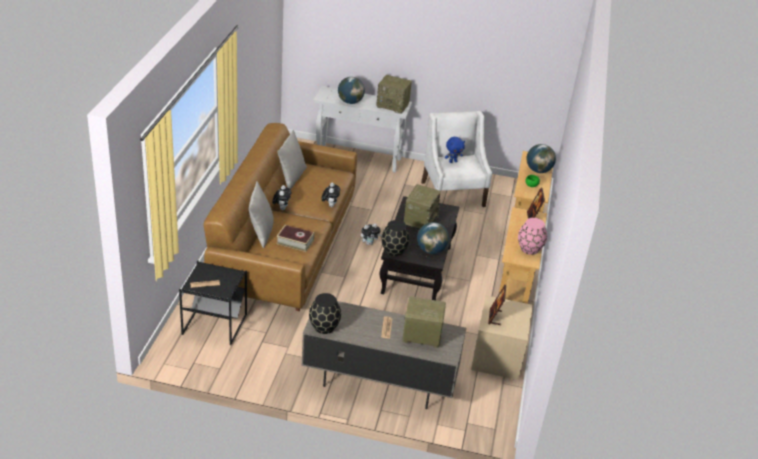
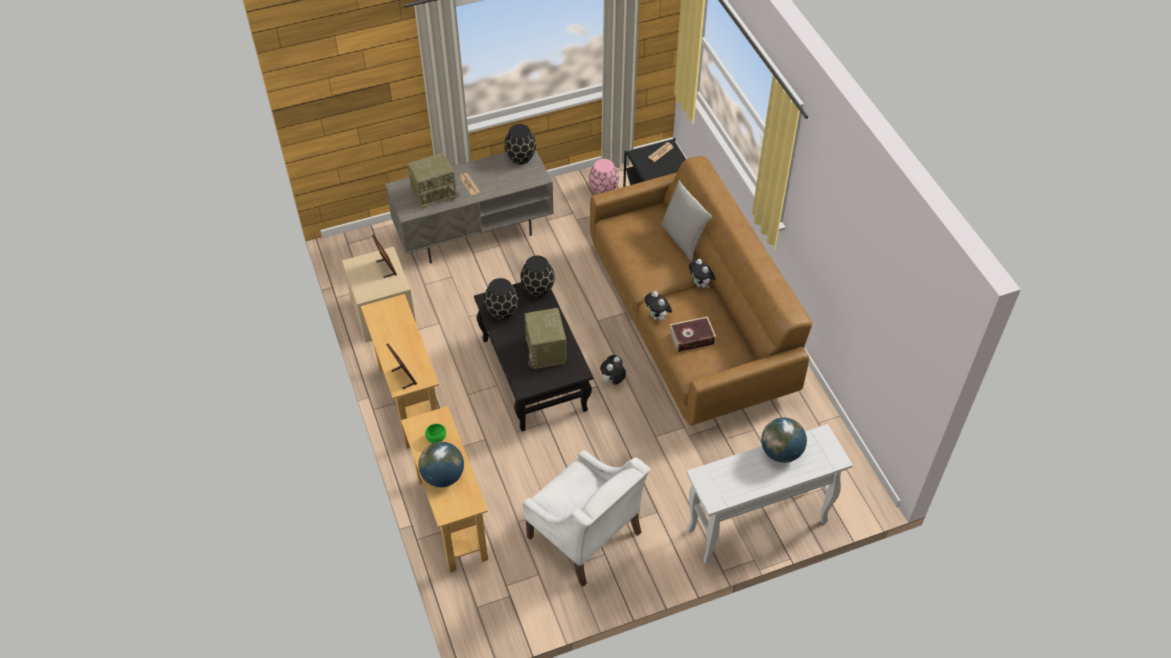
camera: 150 degrees right, 15 degrees up
(291, 178) = (736, 330): grey pillow -> none
(295, 242) = (641, 247): book -> book (692, 338)
(393, 105) = (722, 484): radio -> none
(431, 250) = (502, 312): globe -> black vase
(453, 161) = (586, 488): blue plush toy -> none
(529, 249) = (384, 326): pink vase -> pink vase (604, 190)

